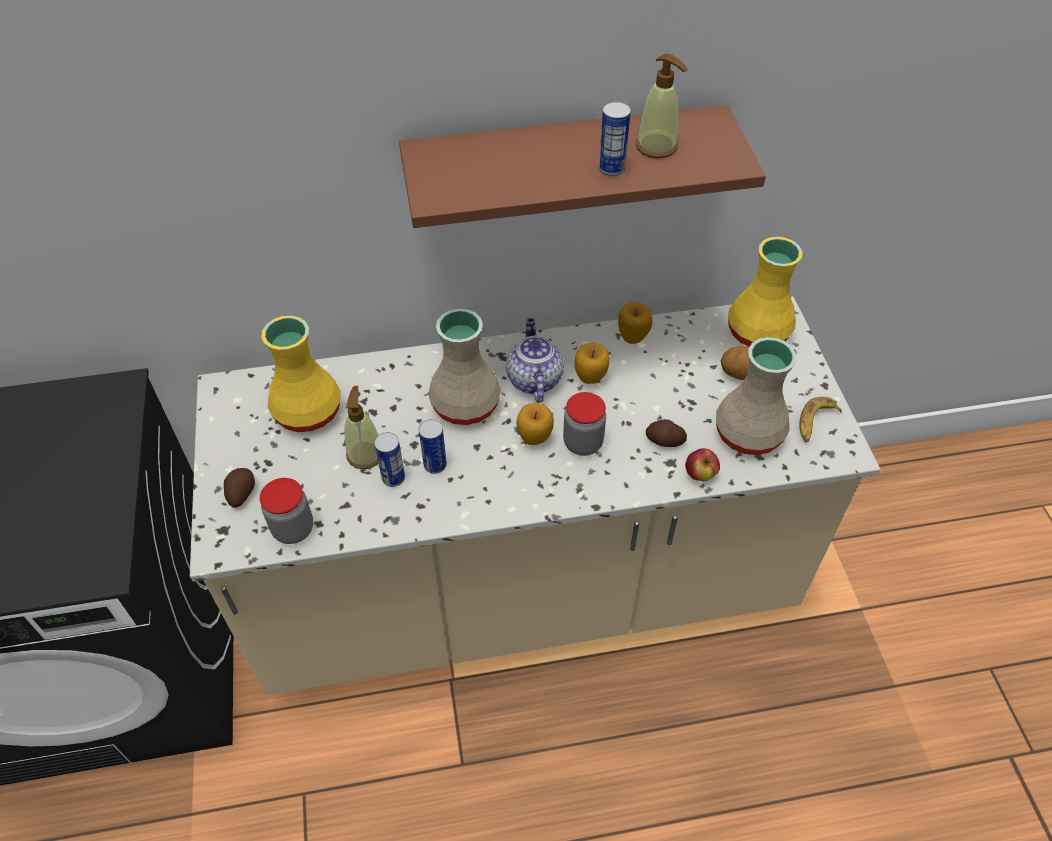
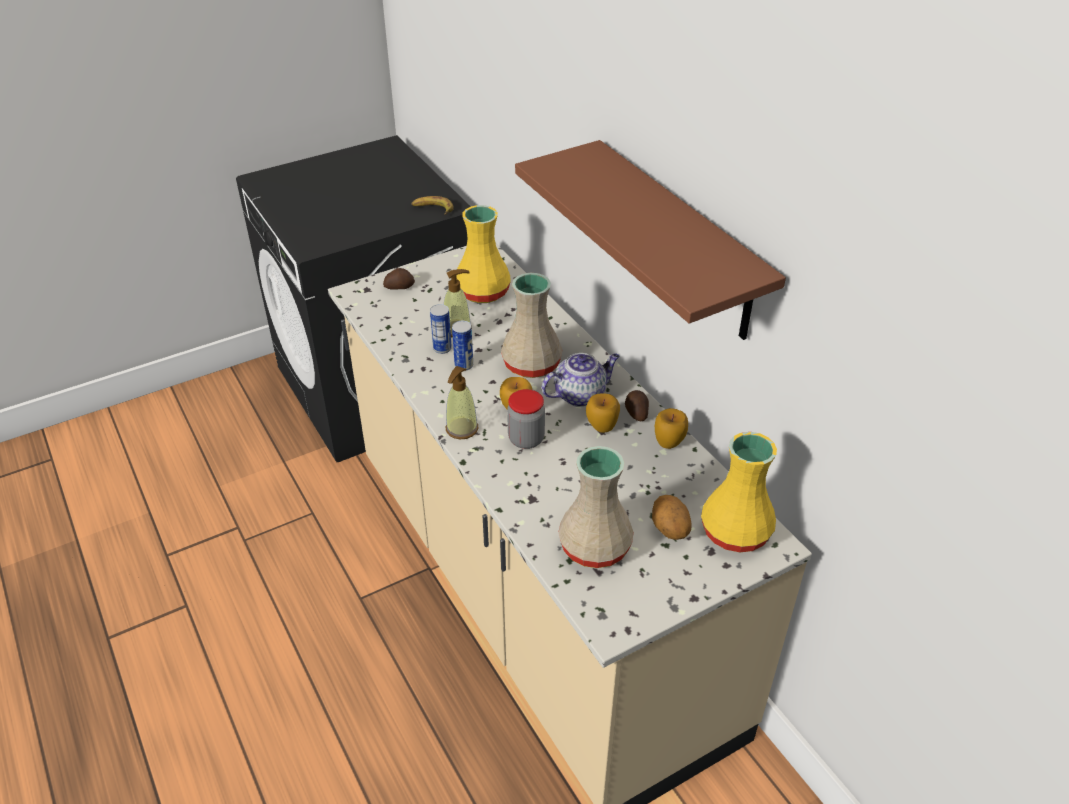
camera: 70 degrees right, 10 degrees down
(293, 529) = (379, 317): jar -> none
(611, 169) = (634, 232): can -> none
(656, 147) = (684, 248): soap dispenser -> soap dispenser (461, 429)
(665, 441) = (554, 490): potato -> potato (636, 412)
(700, 474) = (528, 521): apple -> none
(815, 423) = (636, 597): banana -> banana (432, 209)

